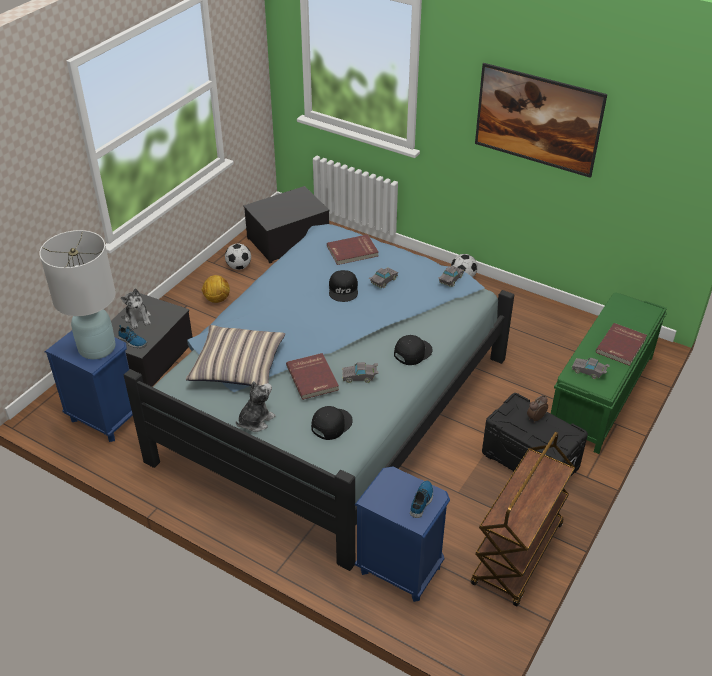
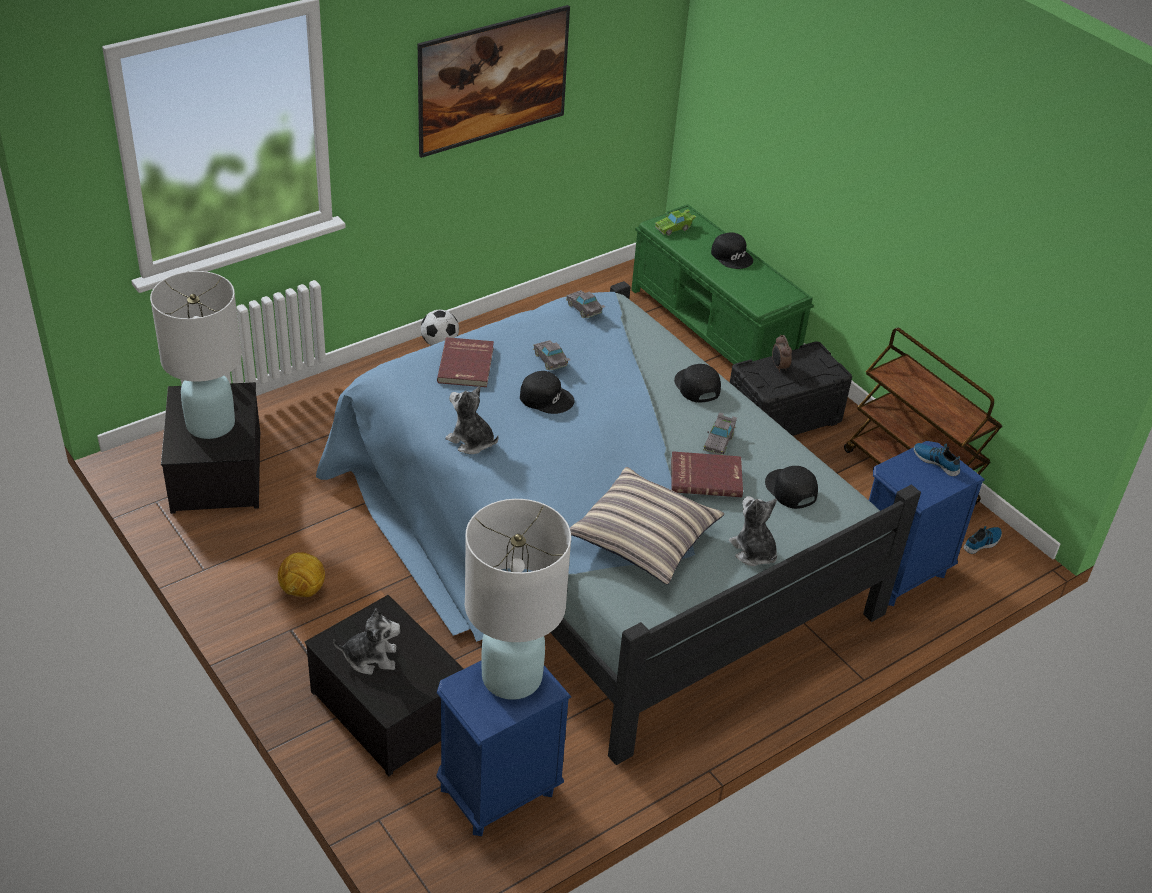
camera: 70 degrees left, 0 degrees up
(132, 341) = (423, 677): shoe -> shoe (983, 543)
(239, 267) = (239, 544): football -> none
(282, 274) = (471, 441): none -> plush toy
(284, 208) = (211, 424): none -> white table lamp
(589, 372) = (760, 292): grey toy car -> none
(621, 346) = (732, 256): red book -> black cap
(626, 309) = (674, 228): none -> green toy car

